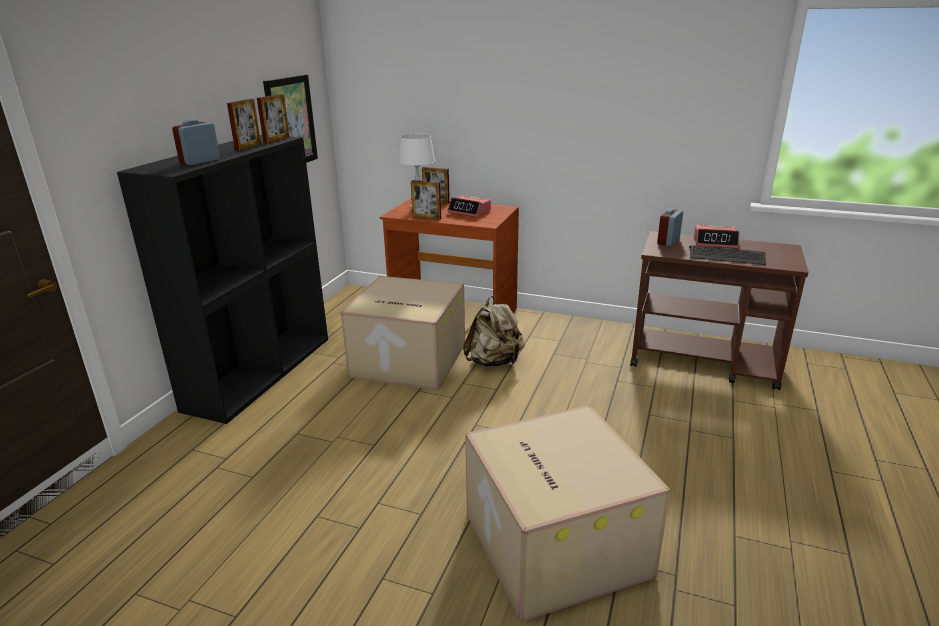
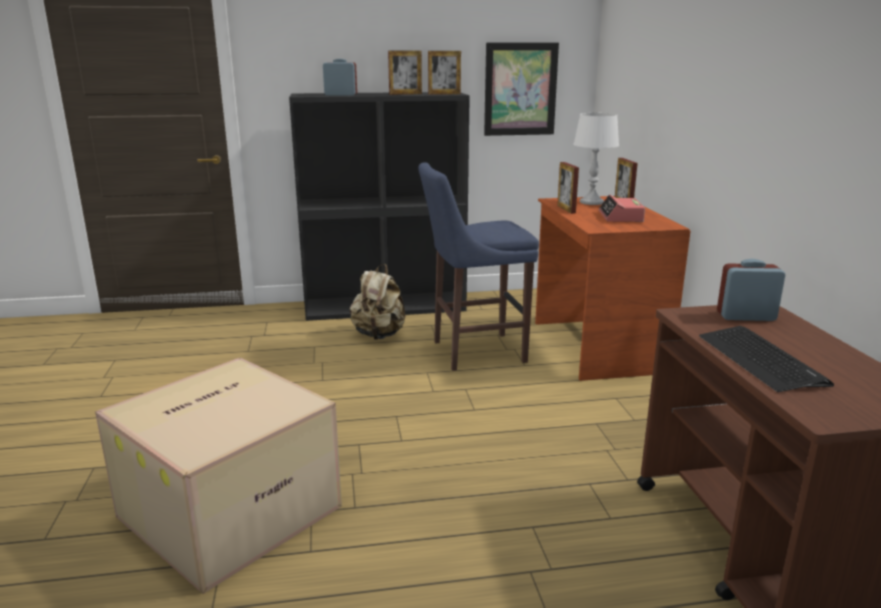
camera: 60 degrees right, 5 degrees down
(407, 360) = (473, 352): cardboard box -> blue stool
(494, 362) = (528, 393): beige backpack -> beige backpack (379, 335)
(715, 242) = (814, 346): alarm clock -> none

